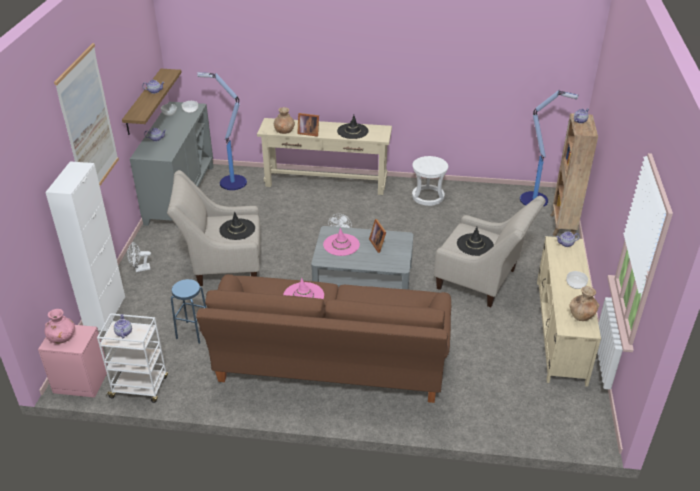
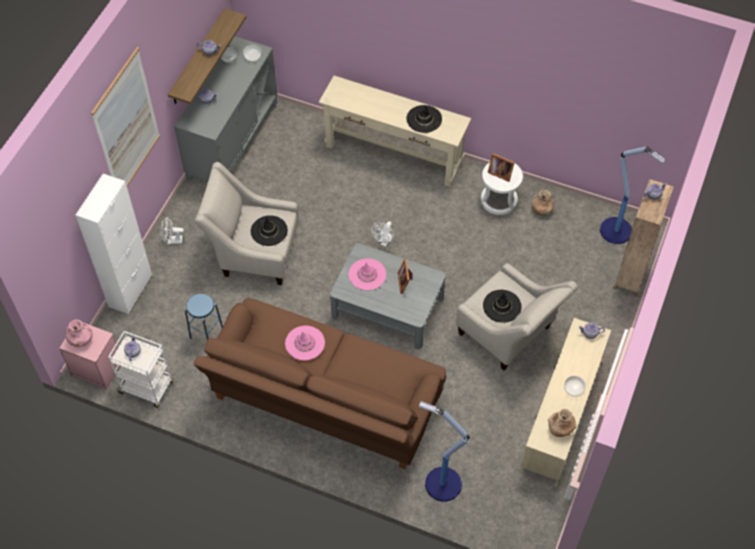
camera: 15 degrees right, 20 degrees up
(232, 182) = (291, 132): floor lamp -> floor lamp (441, 483)
(284, 131) = (349, 104): brown vase -> brown vase (541, 210)
(308, 133) = (374, 111): picture frame -> picture frame (499, 172)

